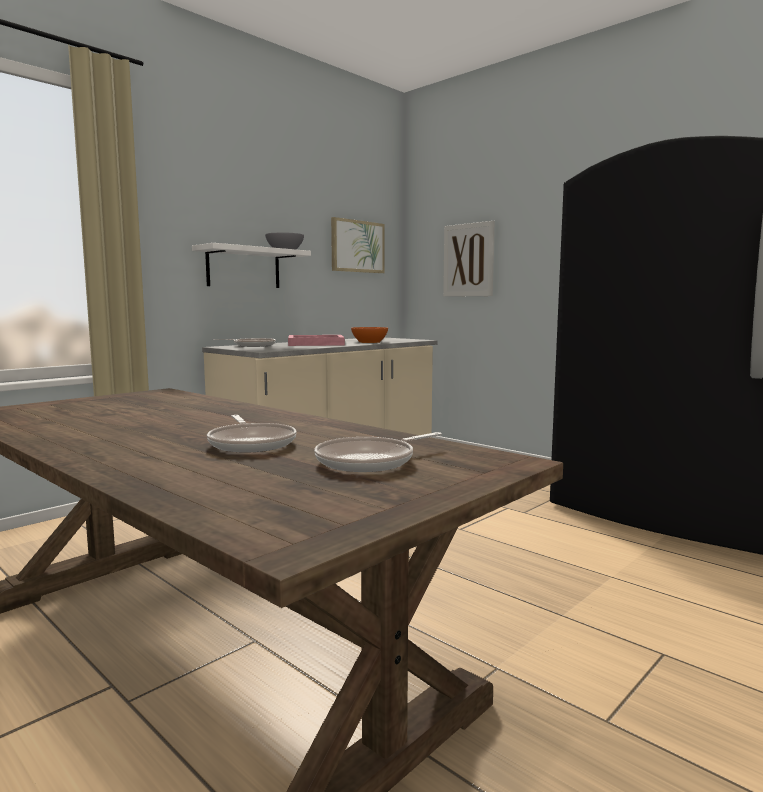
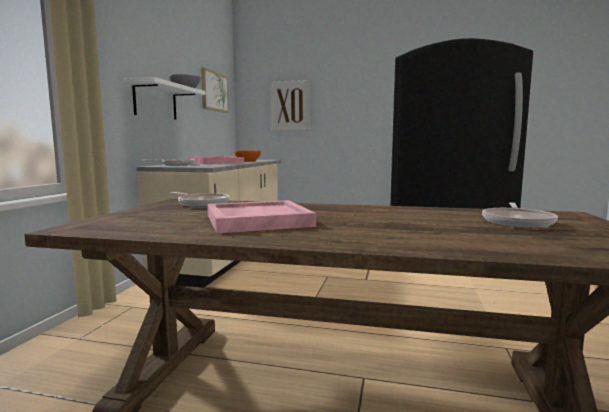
camera: 30 degrees left, 0 degrees up
(125, 421) = (256, 220): none -> pink tray
(251, 443) = (412, 222): frying pan -> frying pan (202, 204)

